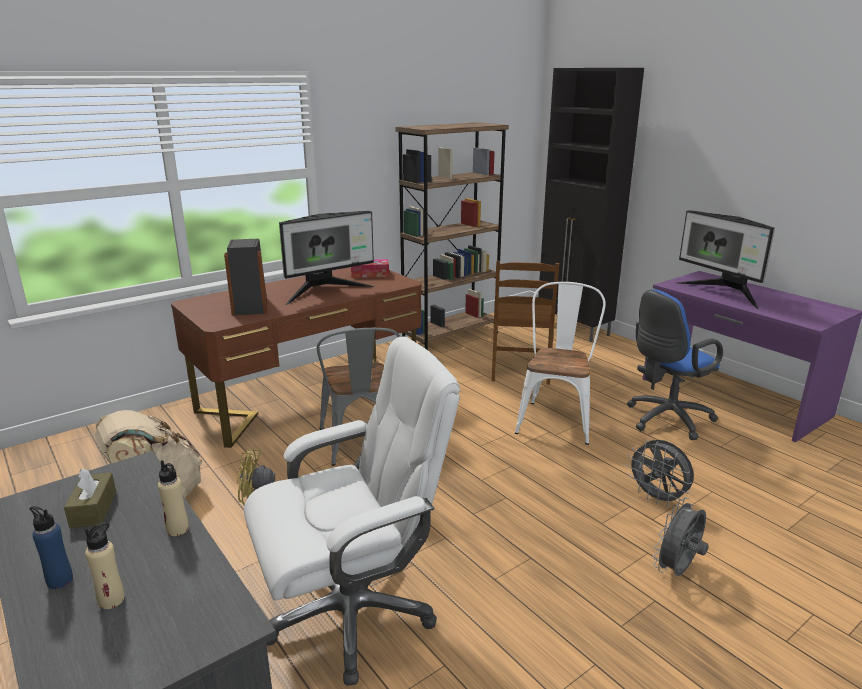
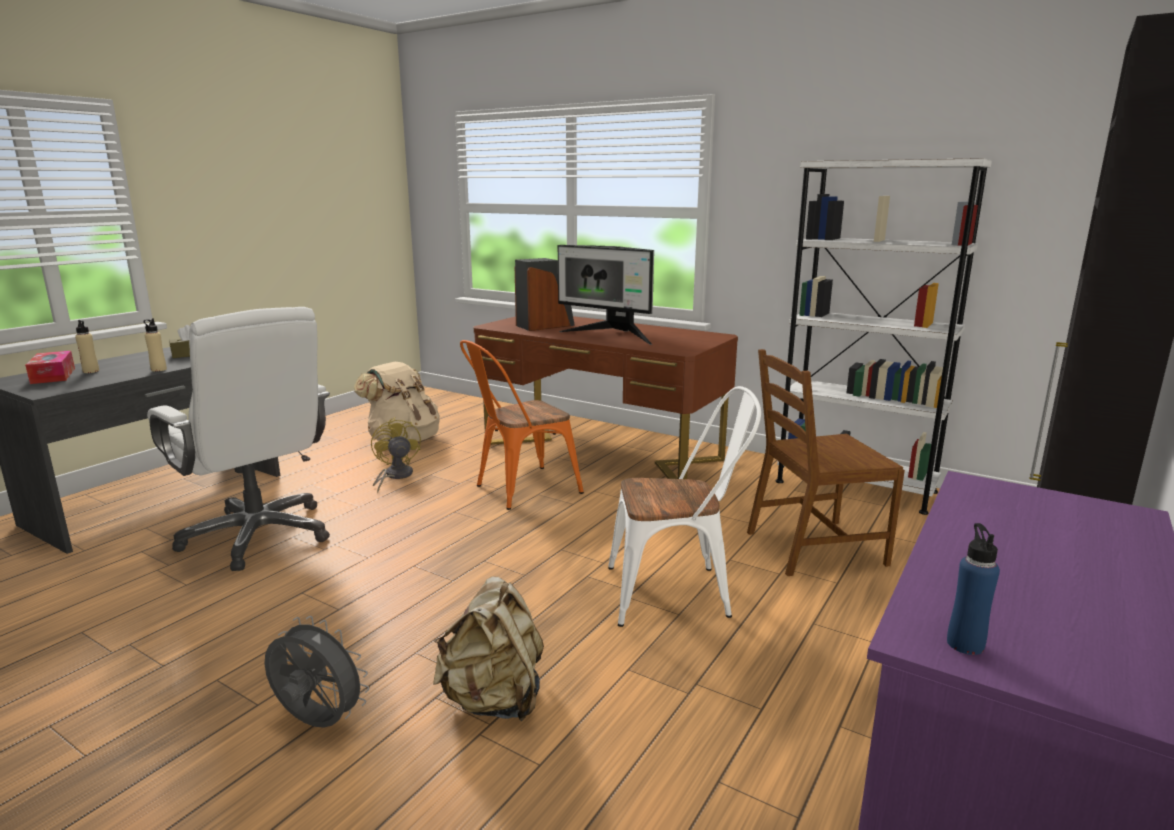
camera: 70 degrees right, 5 degrees down
(60, 580) = (117, 362): blue bottle -> blue bottle (965, 644)
(360, 446) = (520, 490): grey chair -> orange chair
(370, 274) = (693, 339): tissue box -> tissue box (53, 376)
(450, 336) = (855, 486): brown bookcase -> white bookcase
(657, 498) = (494, 700): grey fan -> beige backpack
(665, 420) = (771, 703): blue office chair -> none
(723, 293) = (1009, 534): monitor -> none

